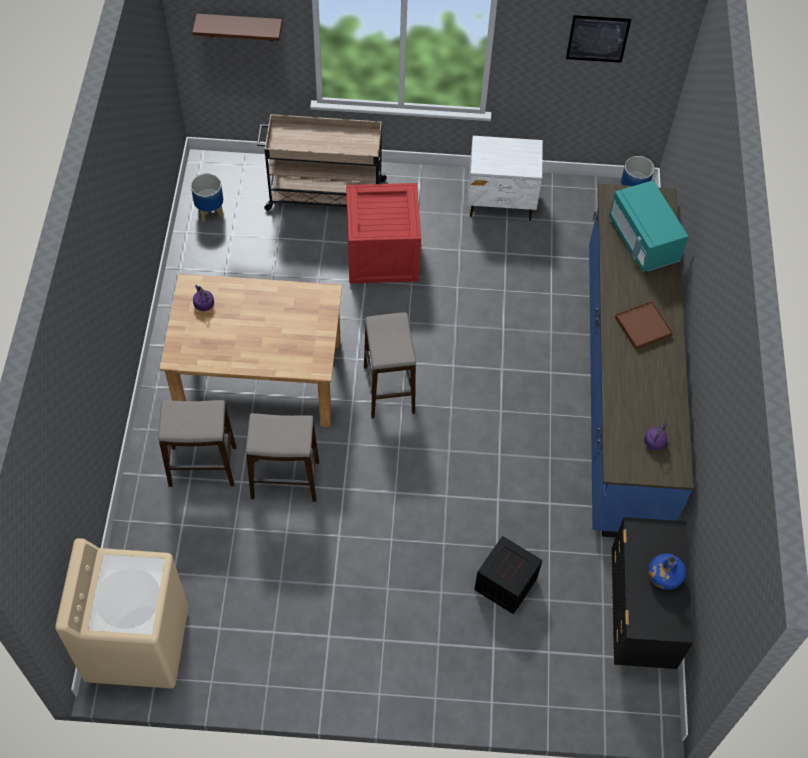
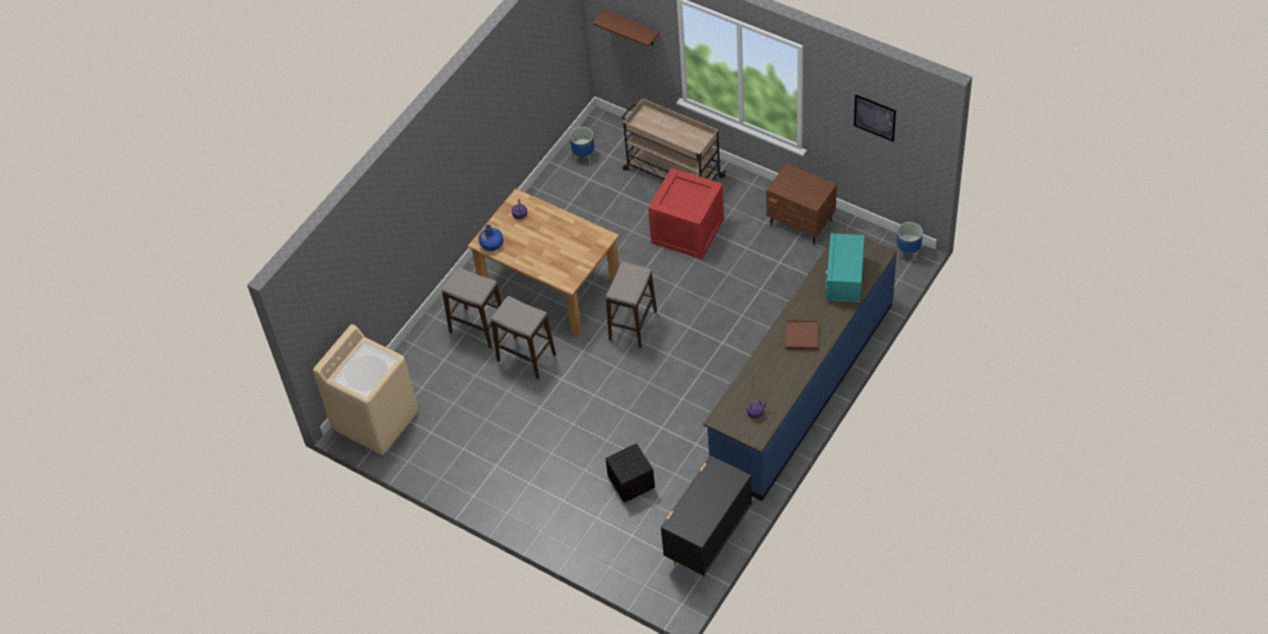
camera: 35 degrees right, 5 degrees down
(501, 202) = (801, 224): white nightstand -> brown nightstand
(664, 576) = (711, 501): blue bottle -> blue bottle (492, 244)

